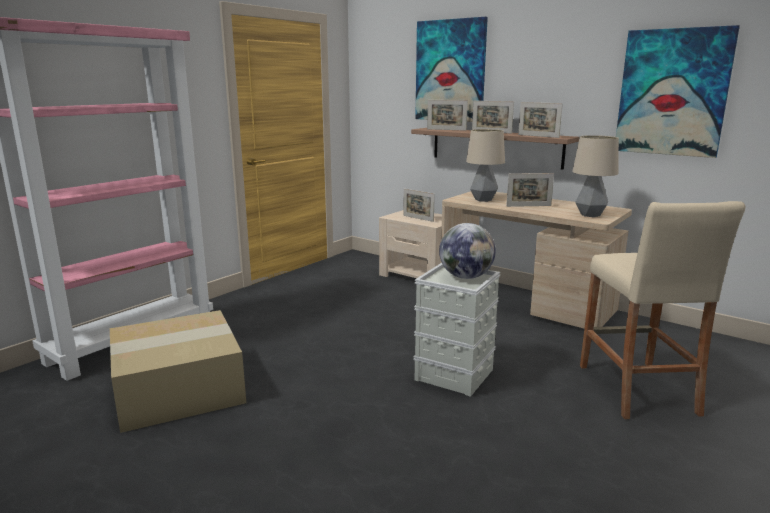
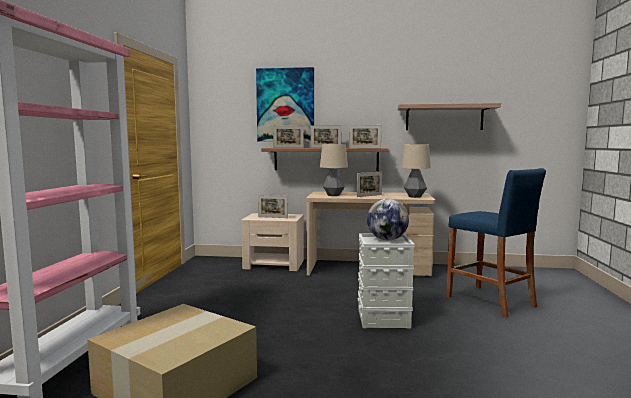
camera: 30 degrees left, 10 degrees down
(636, 389) = (490, 301): beige stool -> blue stool
(672, 93) = (444, 118): picture -> shelf

